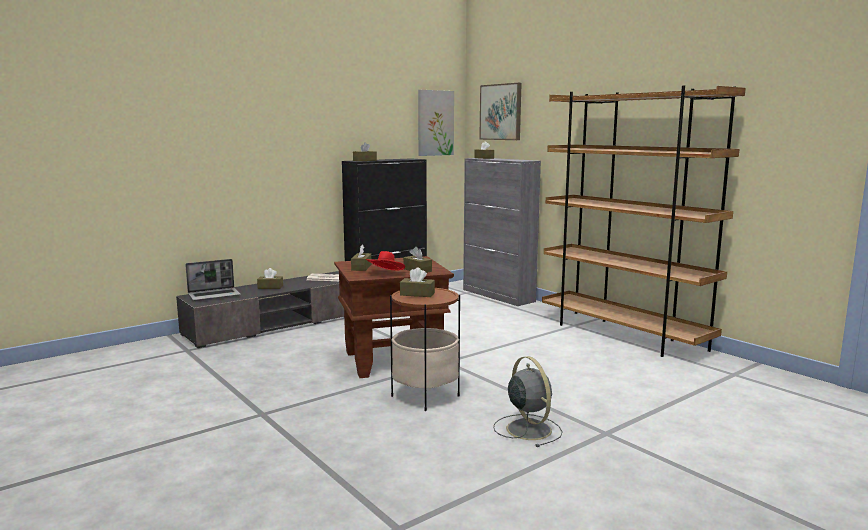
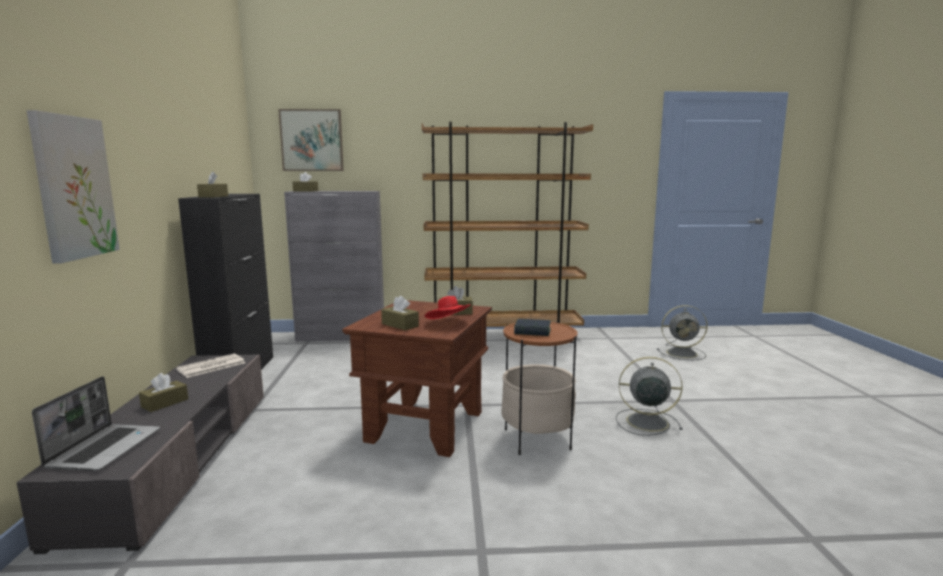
camera: 55 degrees left, 0 degrees up
(417, 294) = (532, 331): brown tissue box -> book
(435, 123) = (234, 150): picture -> picture (73, 187)
(778, 418) = (683, 353): none -> grey fan

